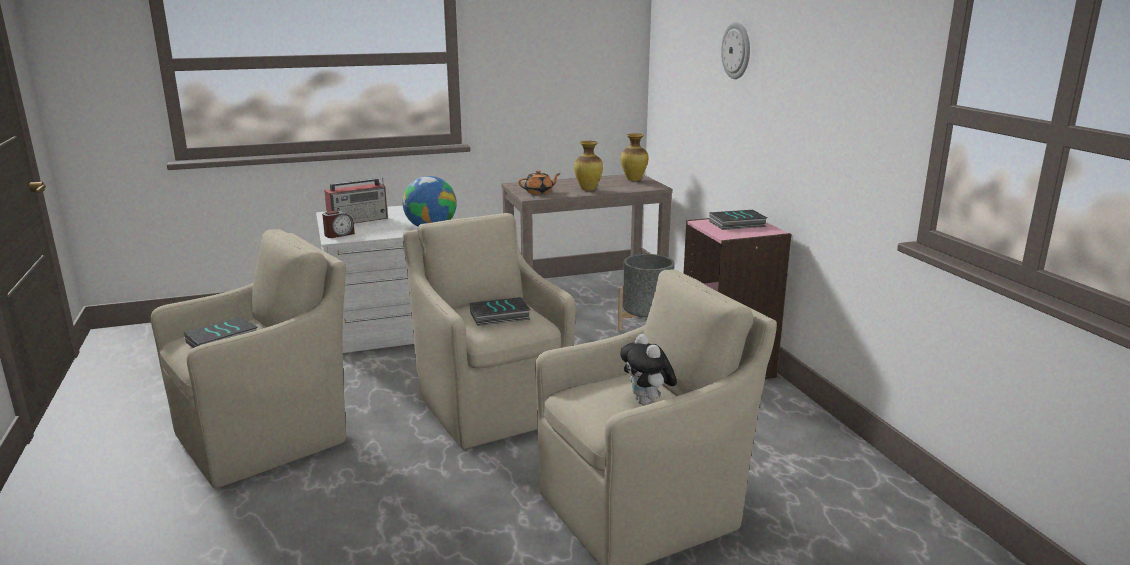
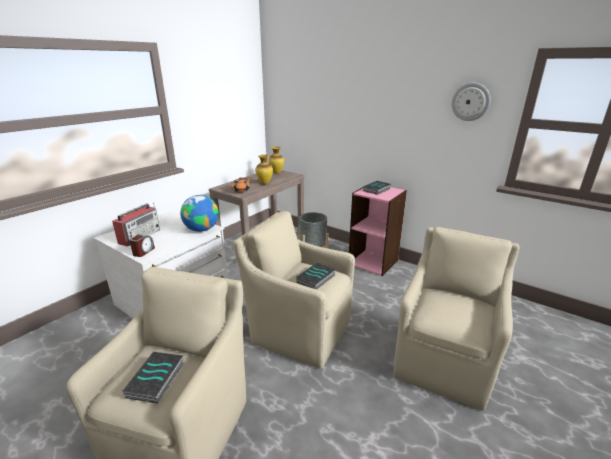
camera: 35 degrees left, 5 degrees up
(647, 402) = (470, 307): plush toy -> none
(737, 50) = (350, 96): wall clock -> wall clock (470, 102)

